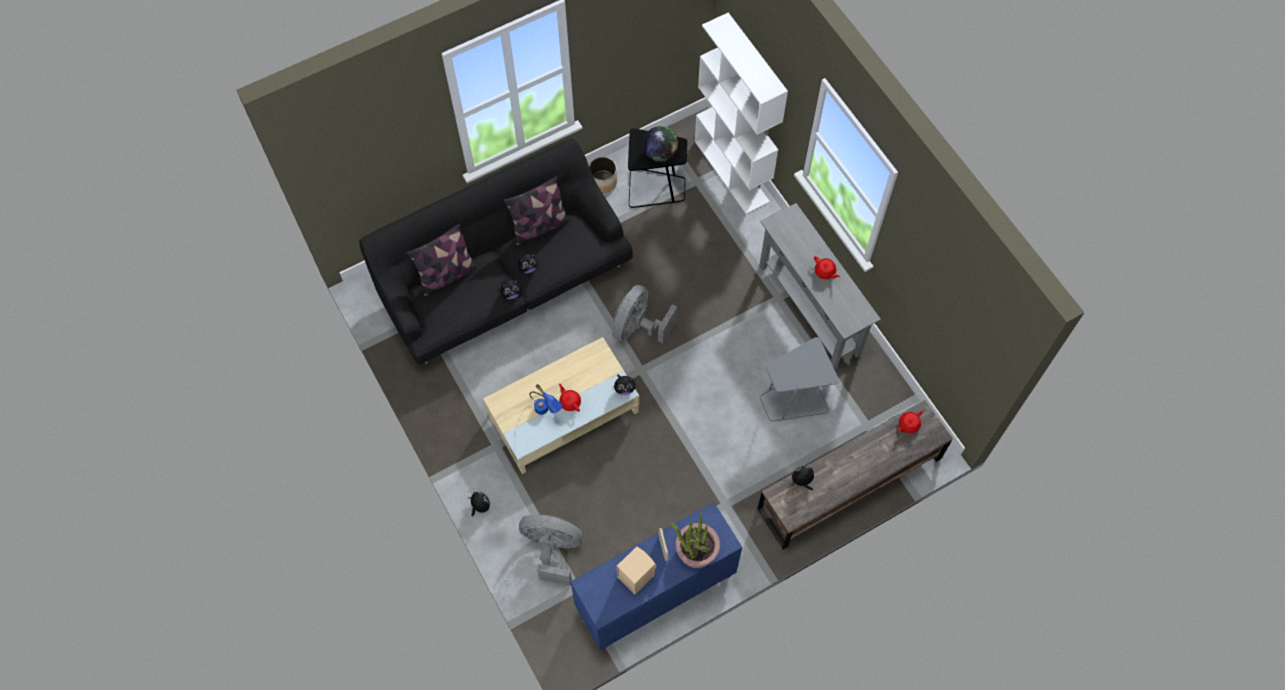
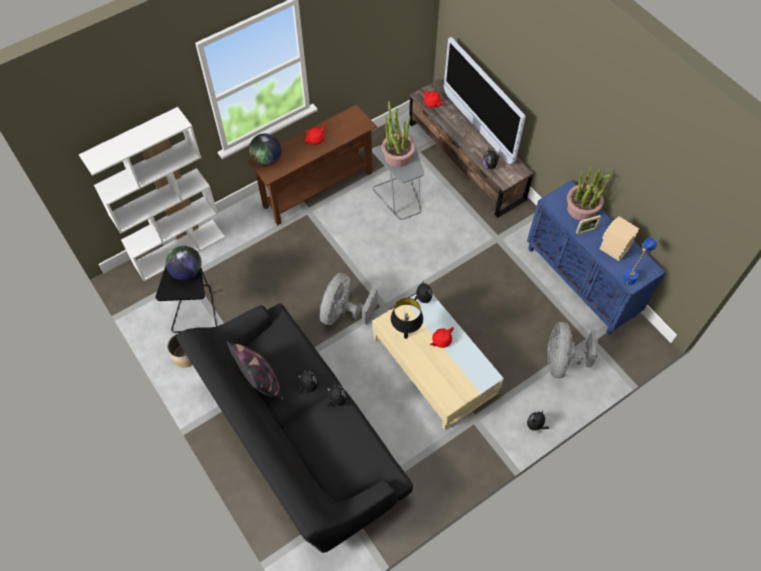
camera: 95 degrees left, 5 degrees down
(447, 275) = (321, 463): pillow -> none
(546, 412) = (454, 359): blue table lamp -> blue table lamp (632, 274)
(578, 367) = (405, 337): none -> black table lamp
(638, 327) = (343, 312): grey fan -> grey fan turned 90 degrees clockwise
(795, 221) = (267, 160): none -> globe
(805, 364) = (397, 156): none -> potted plant
(809, 309) = (317, 189): grey console table -> brown console table
(865, 475) = (477, 127): none -> television

